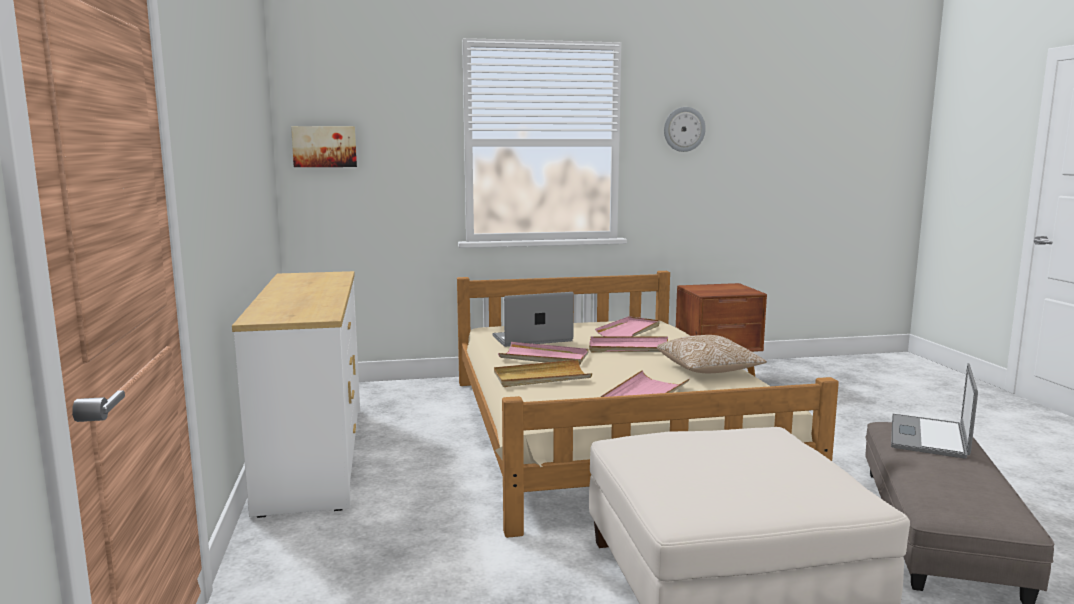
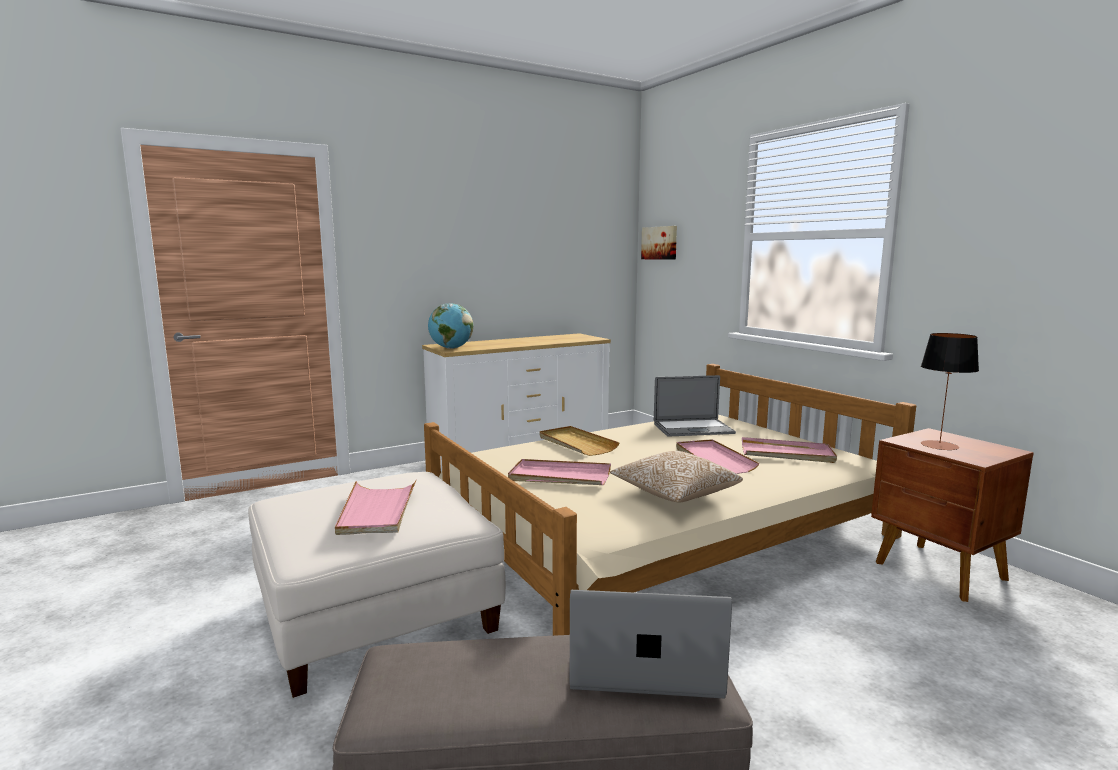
camera: 70 degrees right, 0 degrees up
(307, 316) = (451, 348): none -> globe
(532, 338) = (693, 428): laptop -> laptop turned 120 degrees clockwise
(544, 357) = (636, 438): pink tray -> pink tray (377, 510)
(684, 129) = (990, 210): wall clock -> none
(720, 291) = (939, 445): none -> table lamp

